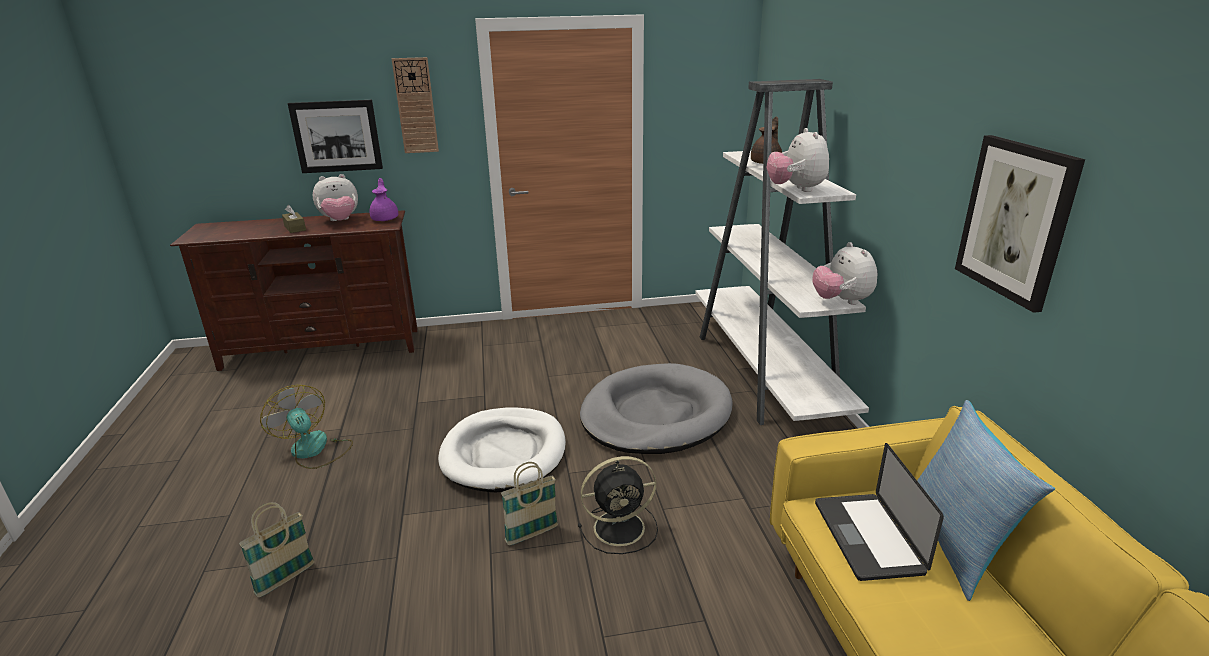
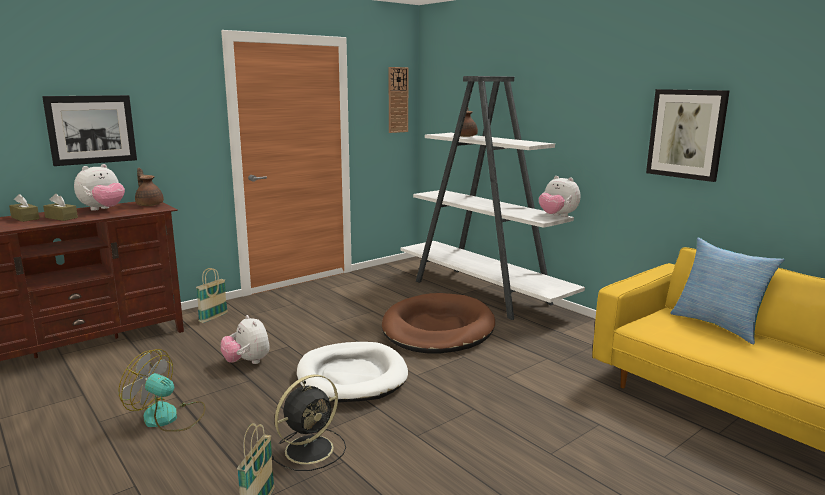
camera: 30 degrees left, 10 degrees down
(270, 224) = (25, 218): none -> brown tissue box
(385, 219) = (149, 204): purple teapot -> brown teapot
(416, 106) = (169, 102): wall clock -> wall clock (397, 100)
(532, 534) = (434, 416): basket -> basket (213, 317)
(621, 527) = (491, 394): black fan -> black fan (311, 448)
(655, 415) = (438, 329): grey dog bed -> brown dog bed
(796, 189) = (517, 143): plush toy -> plush toy (247, 362)
(867, 537) = (678, 332): laptop -> none

